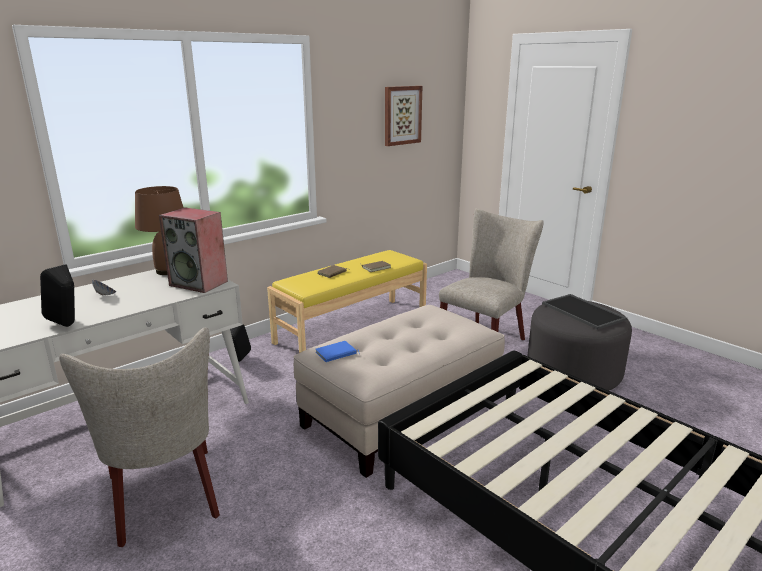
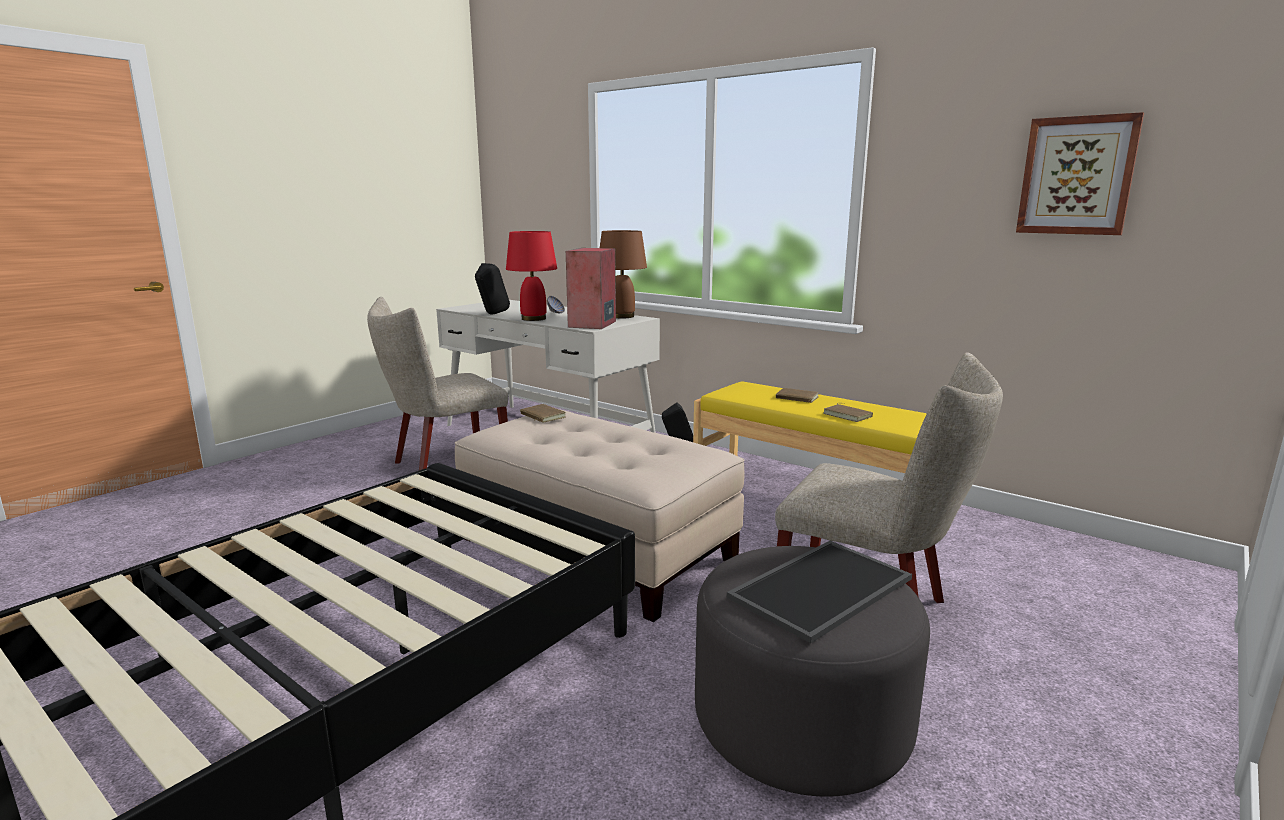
camera: 80 degrees right, 5 degrees down
(133, 305) = (533, 319): none -> red table lamp
(336, 354) = (541, 416): blue book -> brown book

